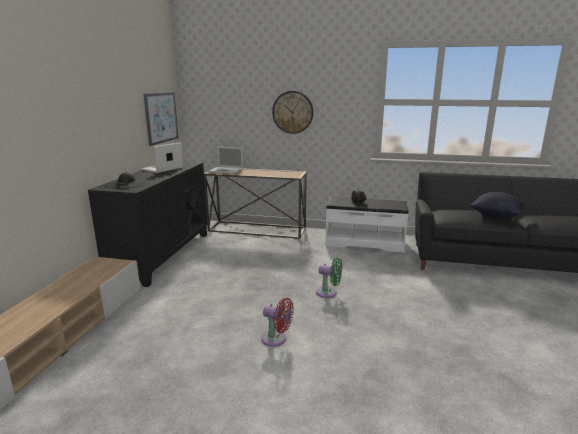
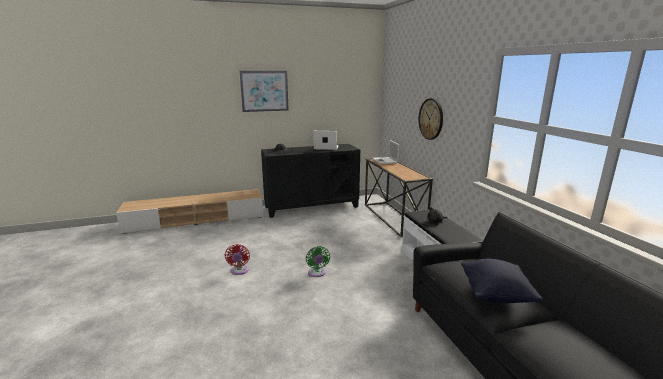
camera: 60 degrees right, 0 degrees up
(161, 117) = (351, 111): picture -> picture (264, 91)

